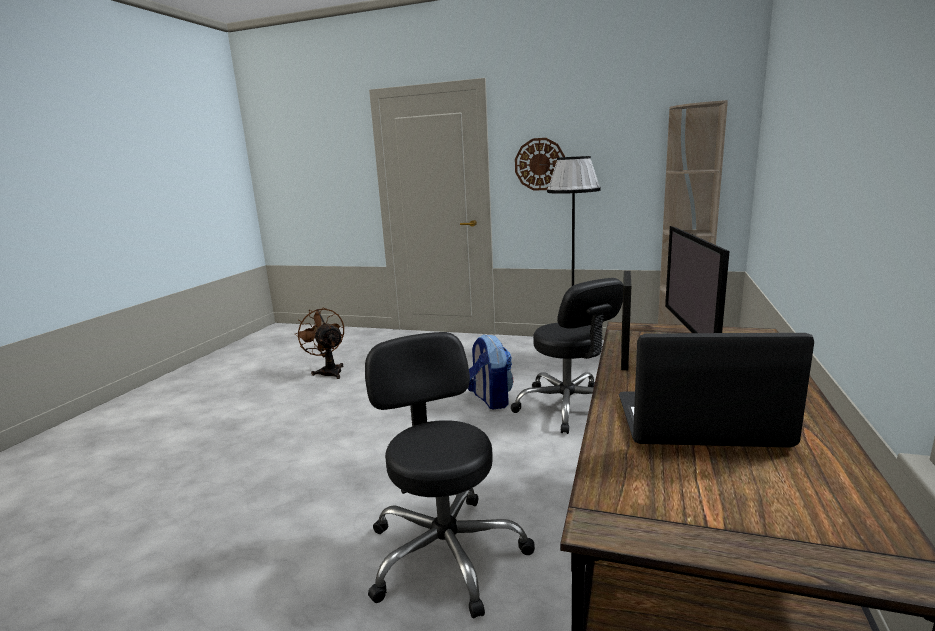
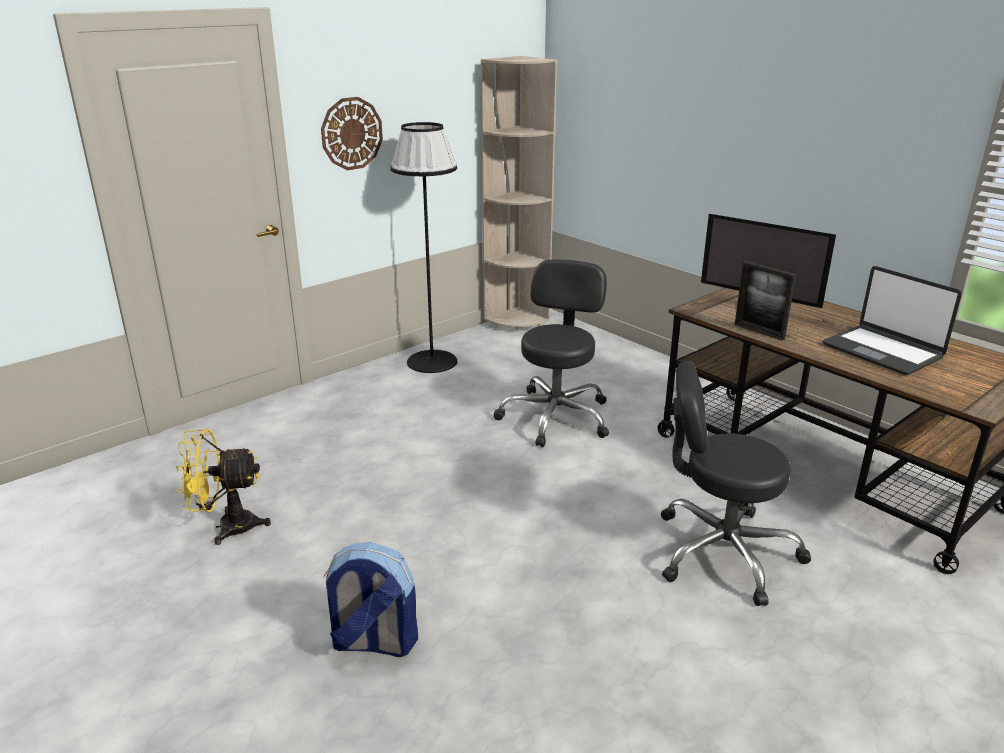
camera: 60 degrees left, 10 degrees up
(328, 371) = (227, 527): brown fan -> yellow fan
(490, 400) = (485, 444): backpack -> backpack (373, 643)
(570, 409) = (556, 414): black office chair -> black office chair turned 75 degrees counterclockwise
(699, 423) = (883, 351): laptop -> laptop turned 75 degrees counterclockwise

